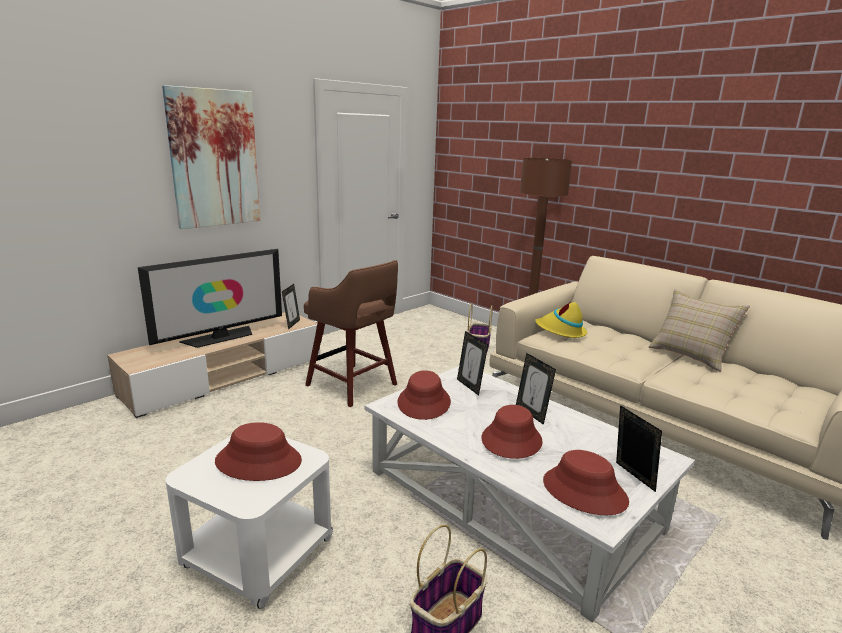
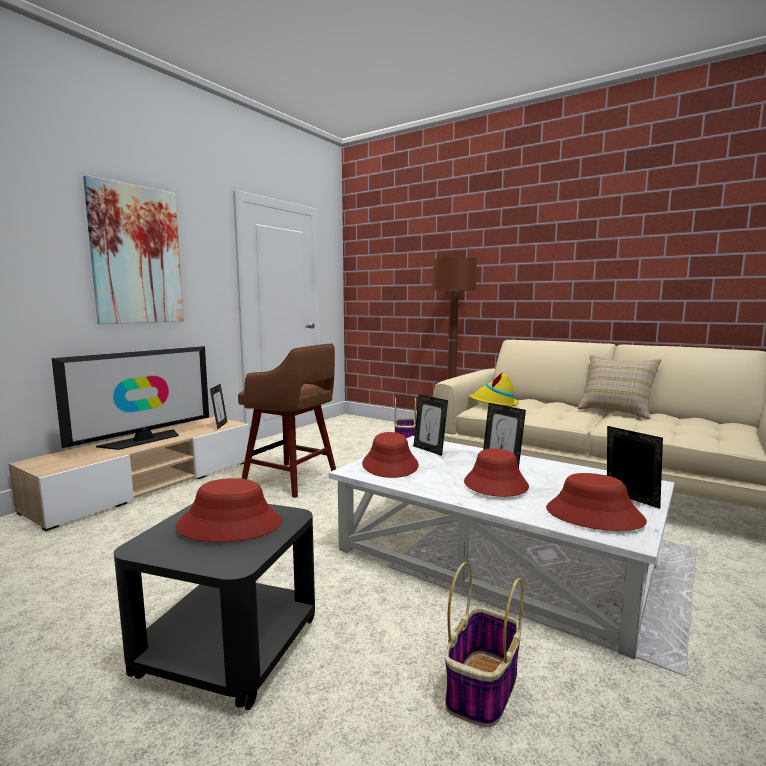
camera: 10 degrees left, 10 degrees down
(257, 553) = (228, 648): white side table -> black side table

